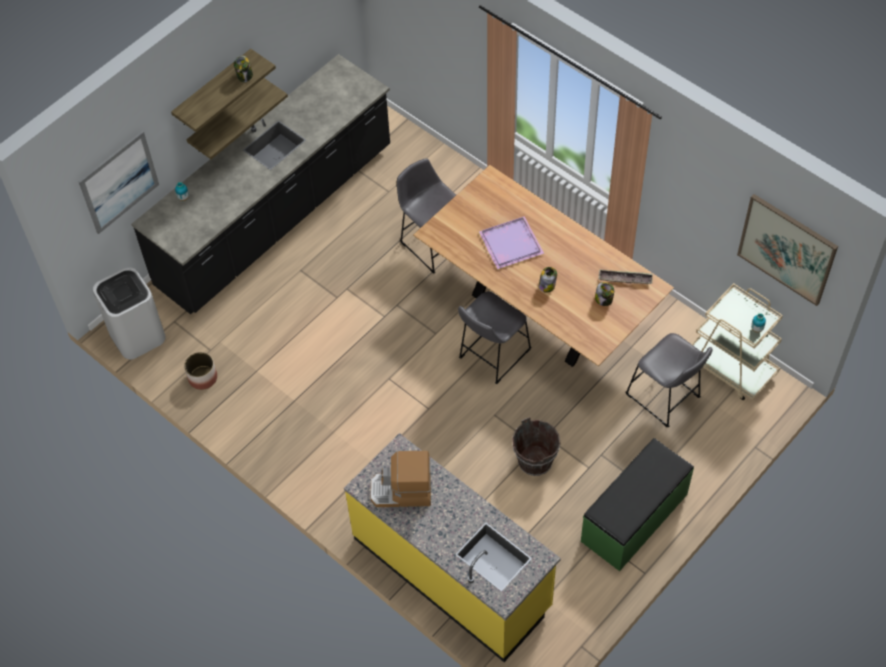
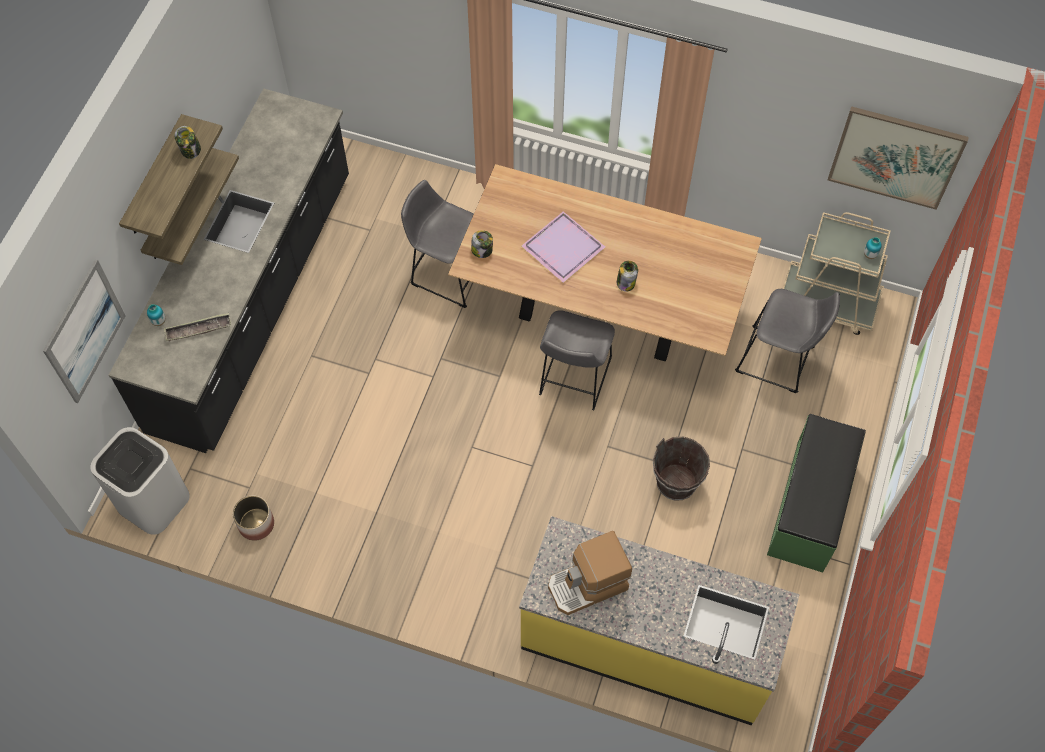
camera: 25 degrees left, 5 degrees up
(604, 299) = (695, 277): jar -> jar (482, 250)
(625, 279) = (705, 246): tray -> tray (198, 329)

